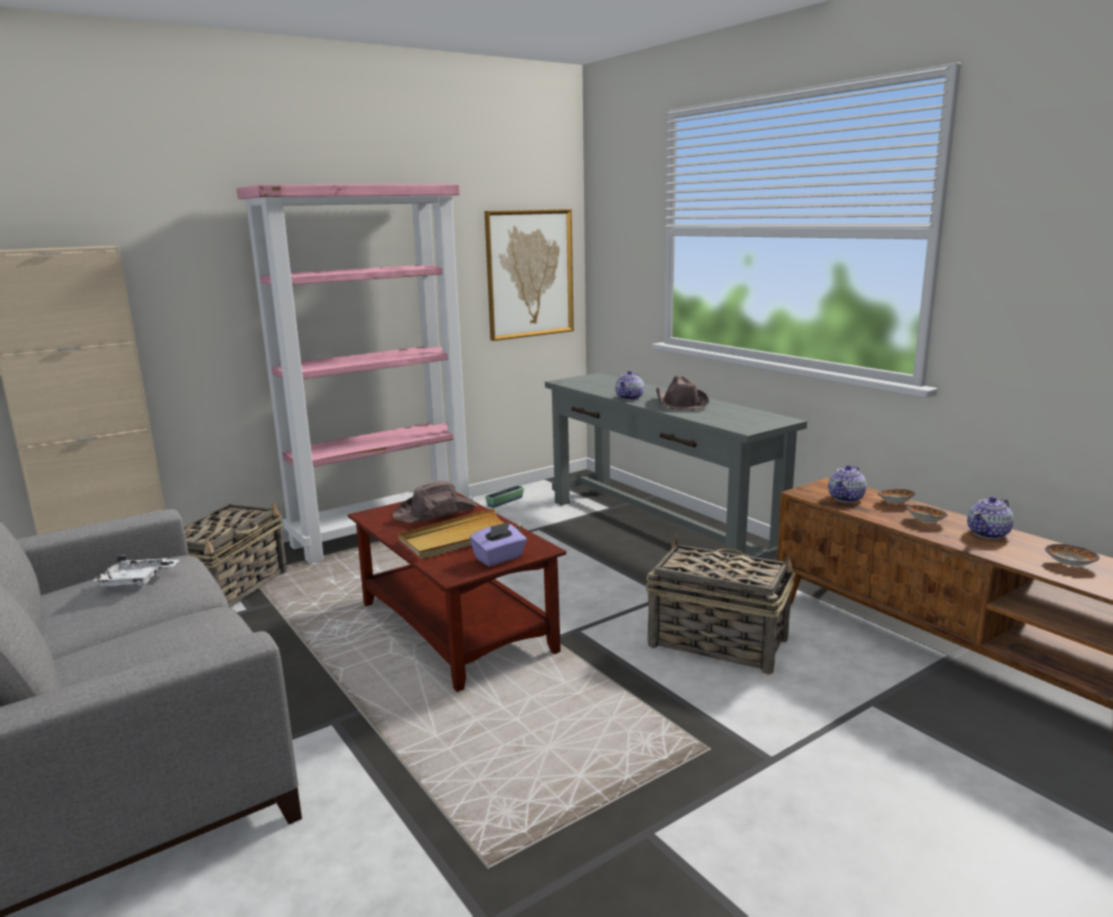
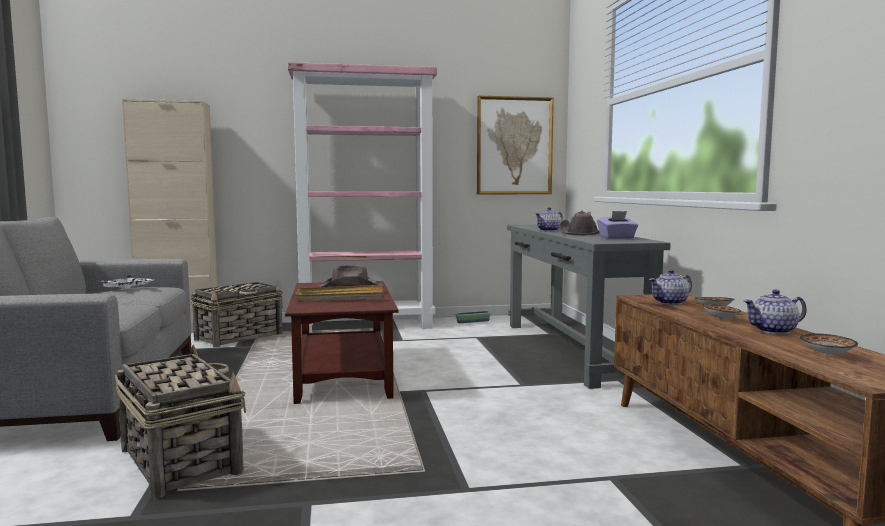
camera: 25 degrees right, 10 degrees down
(499, 558) = (345, 307): purple tissue box -> purple tissue box (617, 238)
(716, 642) = (524, 416): basket -> basket (180, 461)

